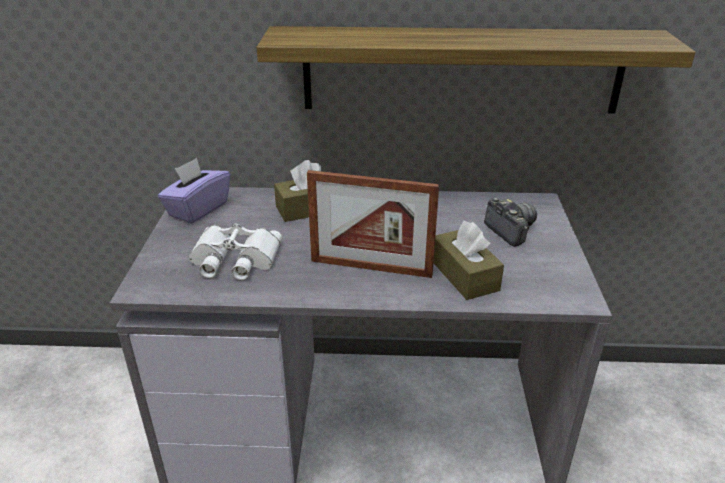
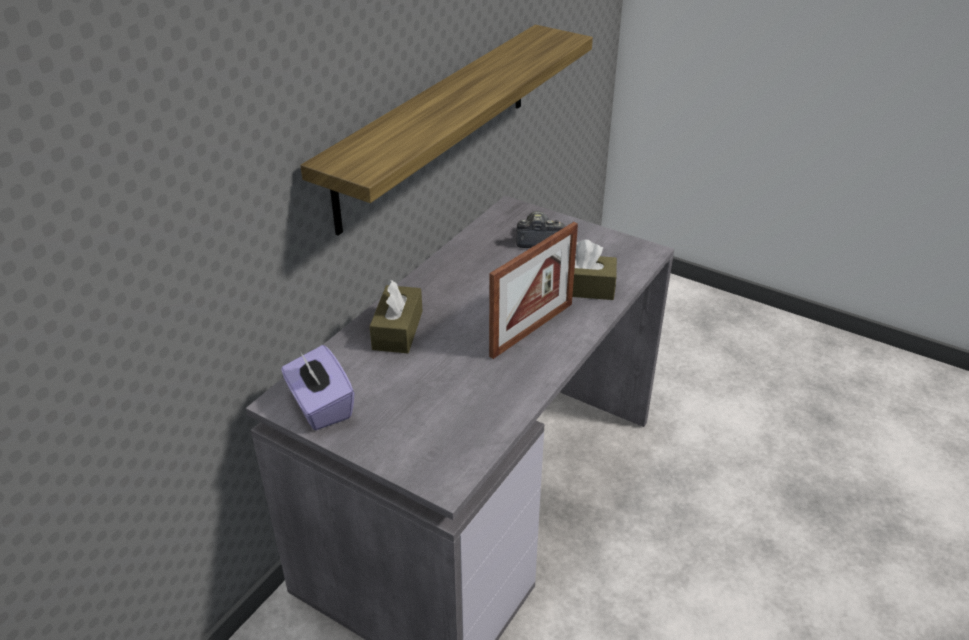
camera: 60 degrees left, 5 degrees up
(234, 260) = (448, 406): white binoculars -> none

